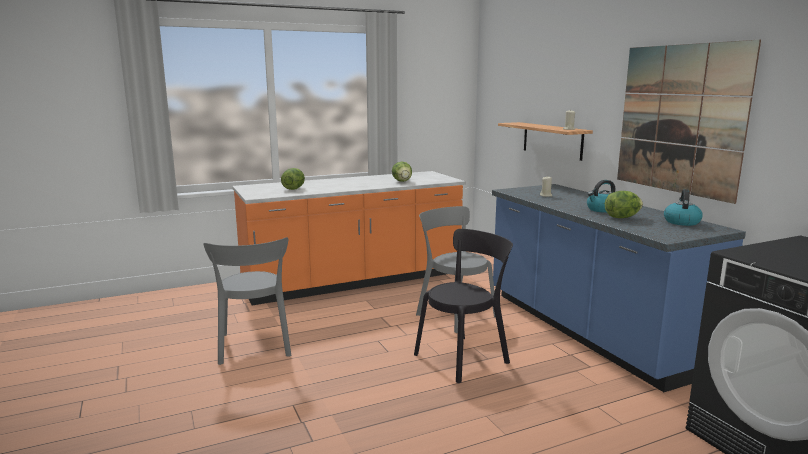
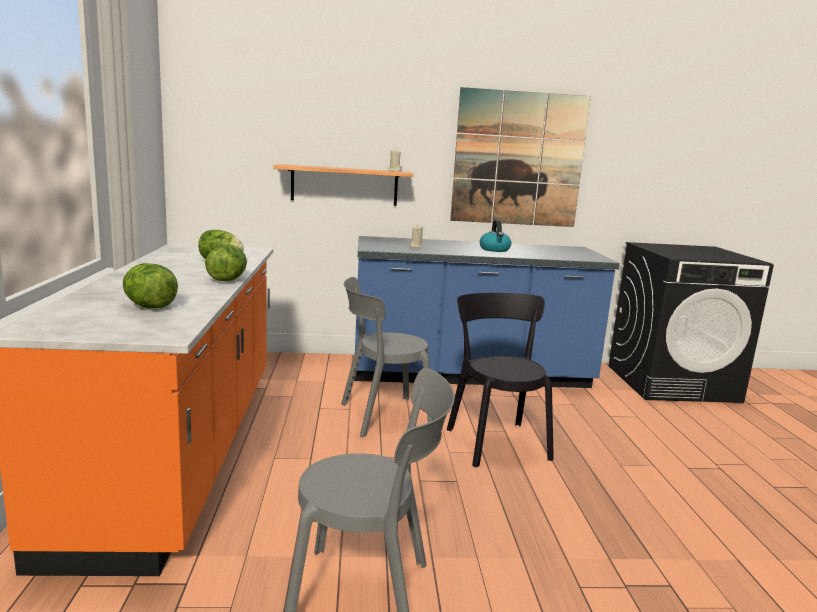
camera: 70 degrees left, 0 degrees up
(622, 217) = (528, 252): lettuce -> lettuce (227, 280)
(681, 222) = (552, 248): kettle -> none

